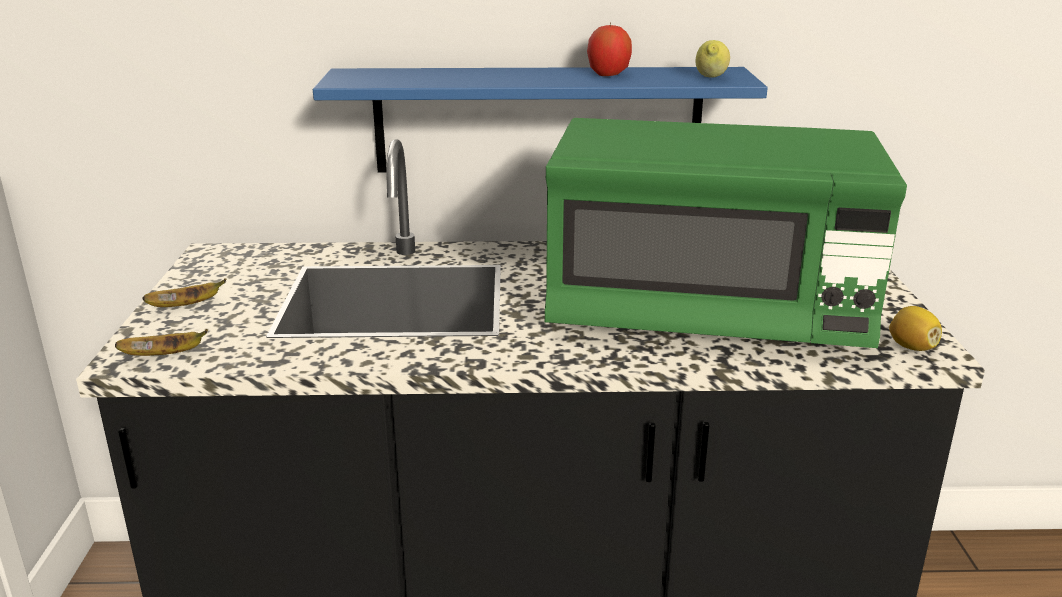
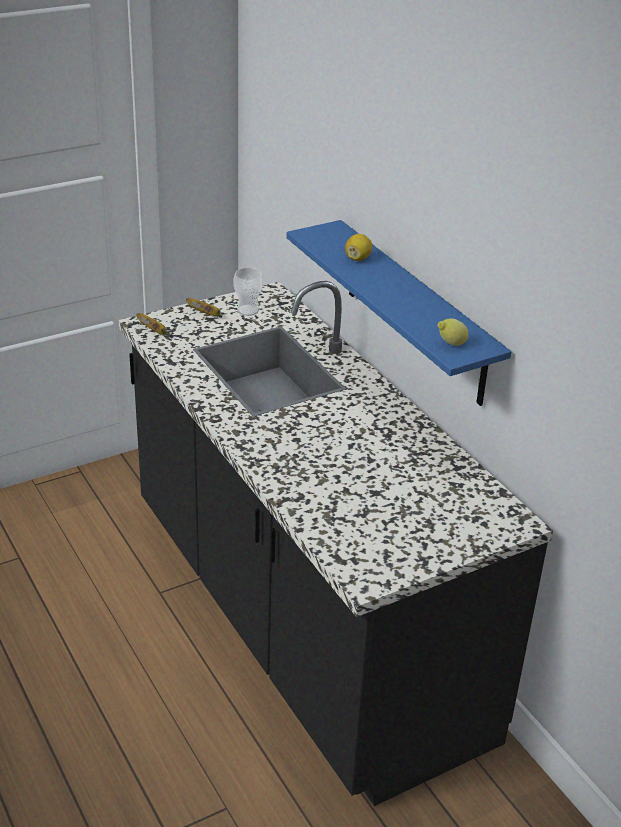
camera: 60 degrees right, 10 degrees up
(229, 276) = (248, 310): none -> cup
(608, 74) = (421, 307): apple -> none
(706, 314) = (342, 481): green microwave -> none
(912, 347) = (364, 572): lemon -> lemon (357, 258)

